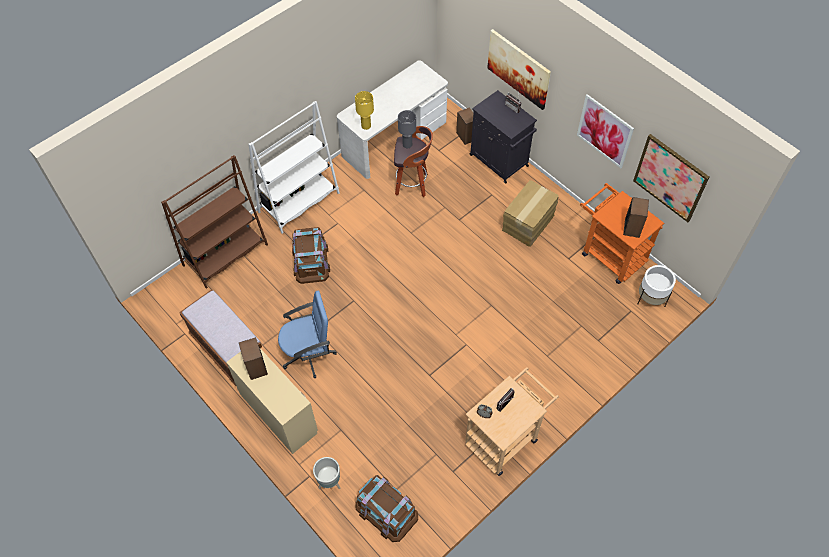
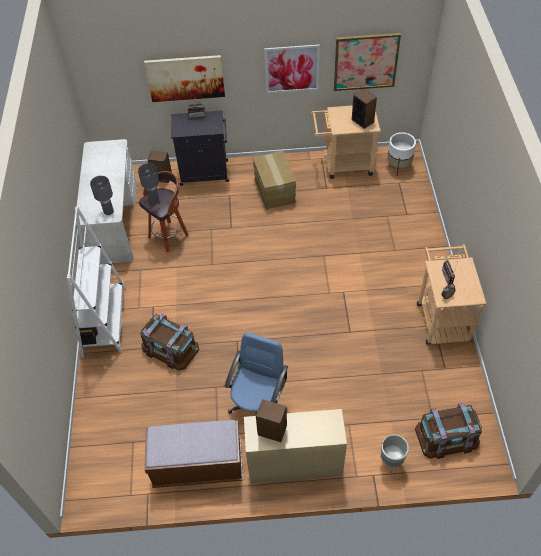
camera: 50 degrees left, 5 degrees down
(225, 255) = (99, 409): brown bookcase -> none
(366, 126) = (109, 211): yellow table lamp -> grey table lamp
(609, 254) = (343, 164): orange cart -> beige cart

